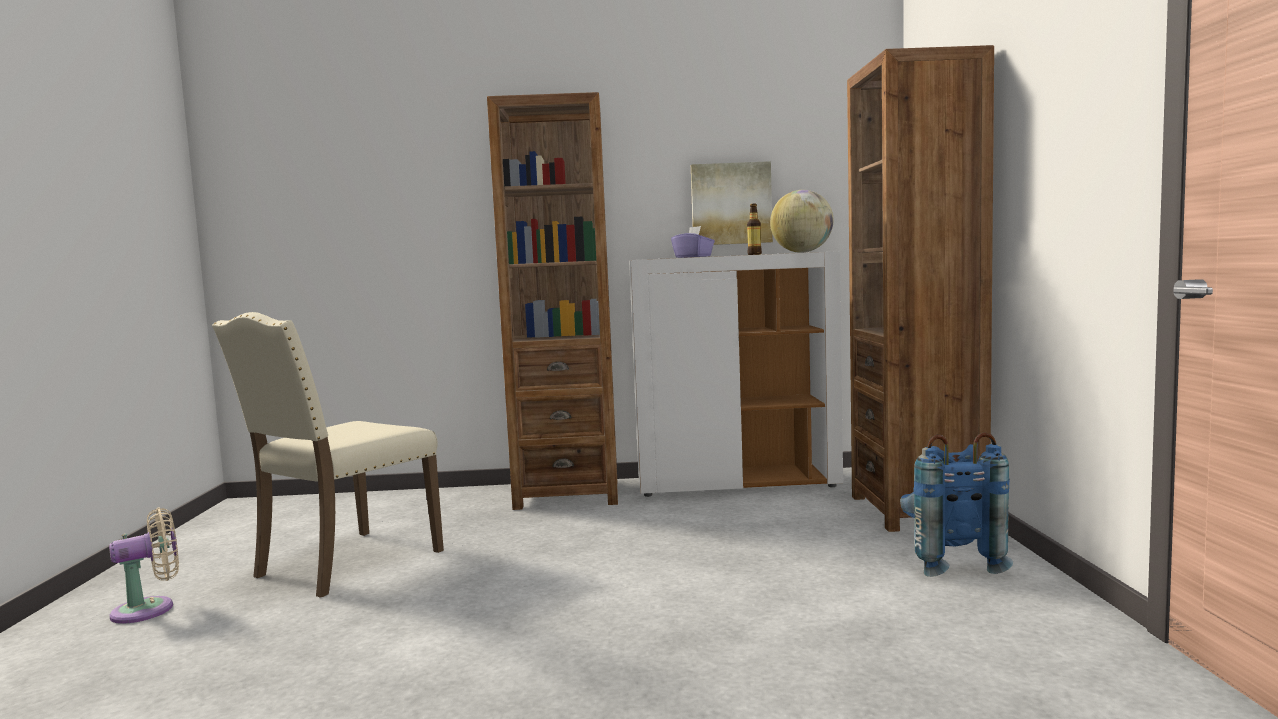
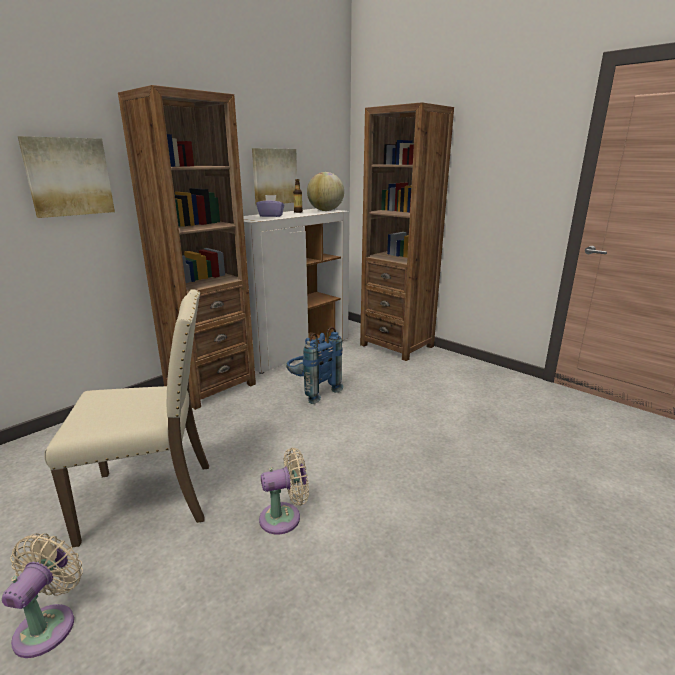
camera: 45 degrees left, 15 degrees up
(344, 564) = (153, 498): beige chair -> beige chair turned 90 degrees counterclockwise
(398, 622) = (284, 517): none -> beige fan
(441, 208) = (68, 177): none -> picture
(947, 561) = (449, 369): blue backpack -> blue backpack (312, 391)

